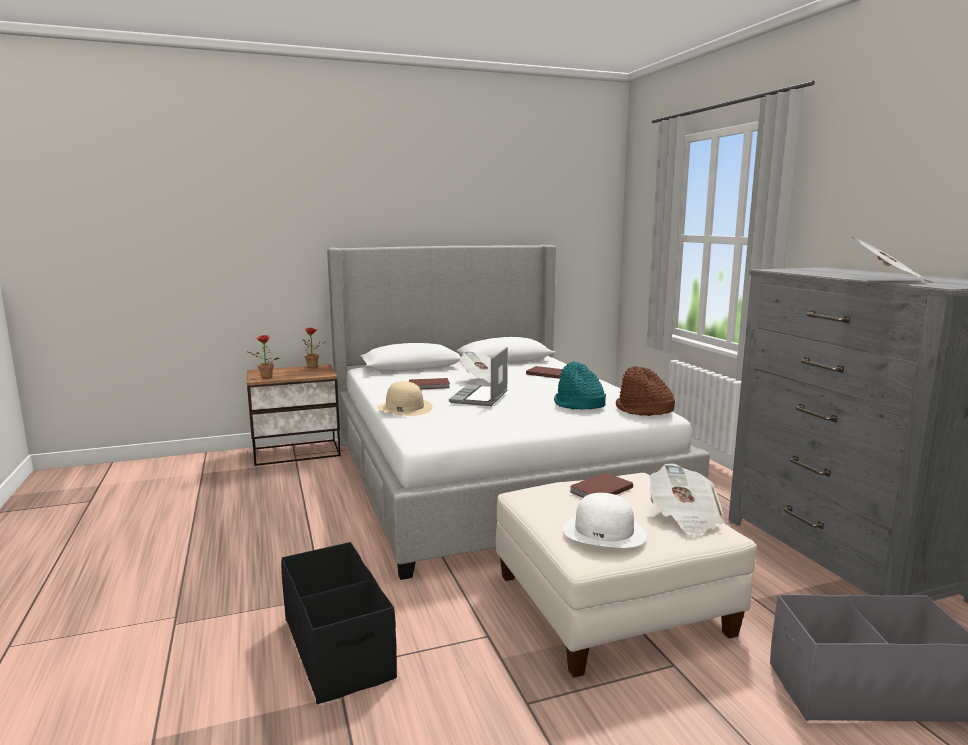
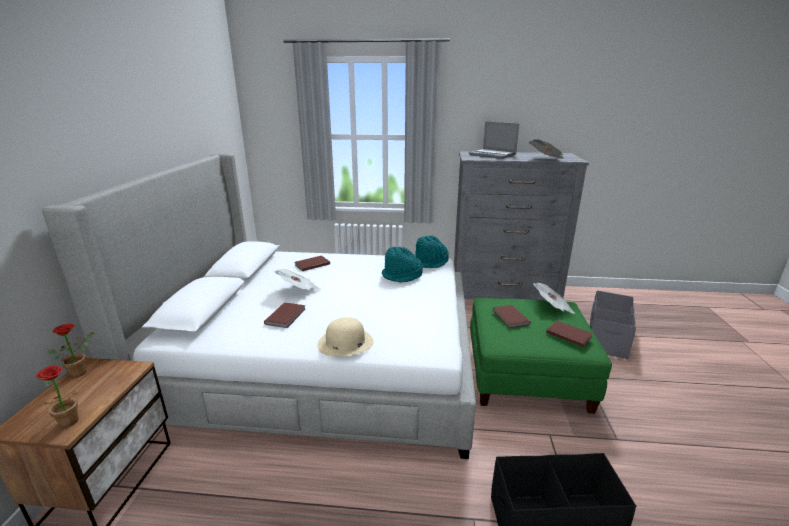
camera: 65 degrees left, 10 degrees up
(480, 397) = (353, 303): laptop -> laptop (493, 155)
(604, 531) = (568, 334): white hat -> brown book
(611, 603) = (526, 374): white ottoman -> green ottoman
(643, 410) = (430, 263): brown hat -> turquoise hat

